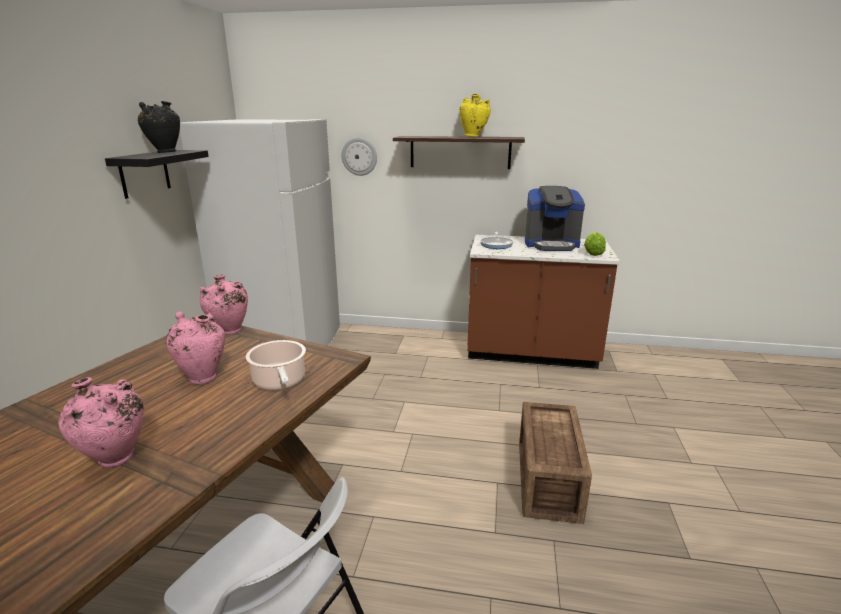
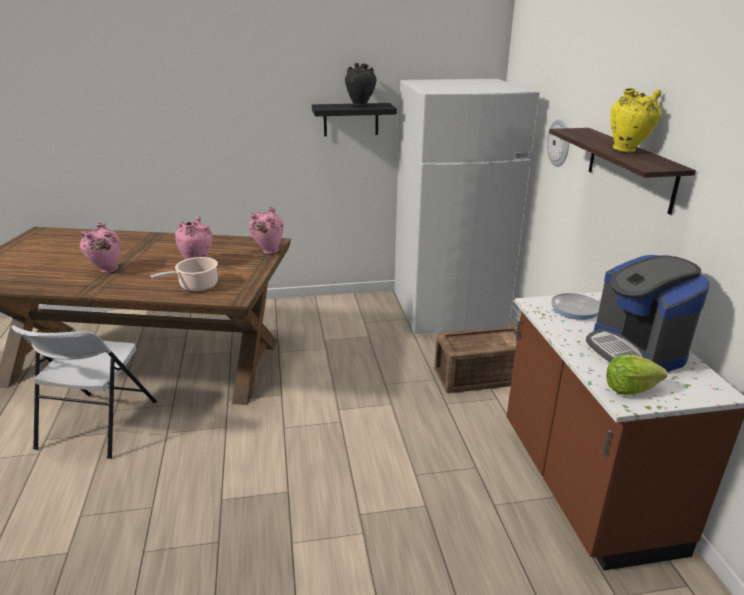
camera: 70 degrees right, 5 degrees up
(546, 480) = (303, 529): crate -> crate (479, 376)

